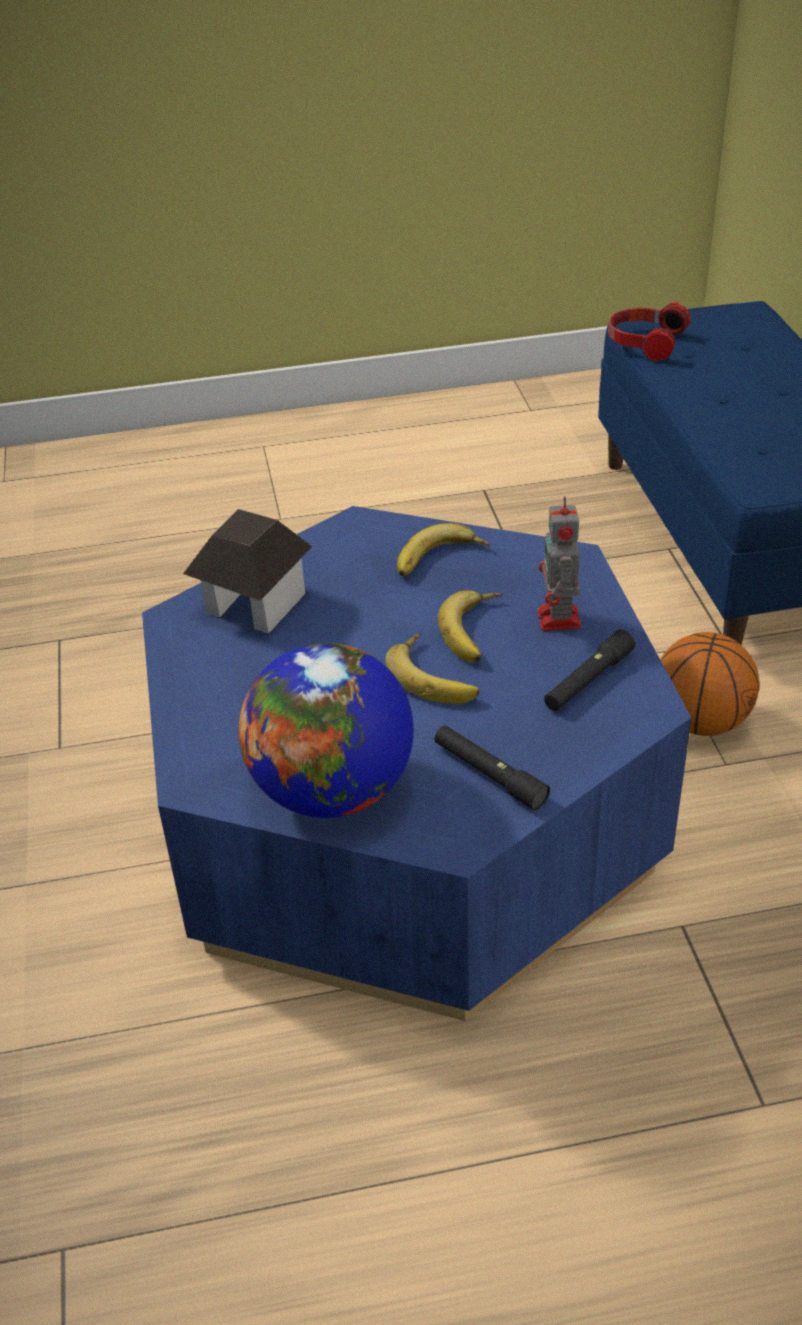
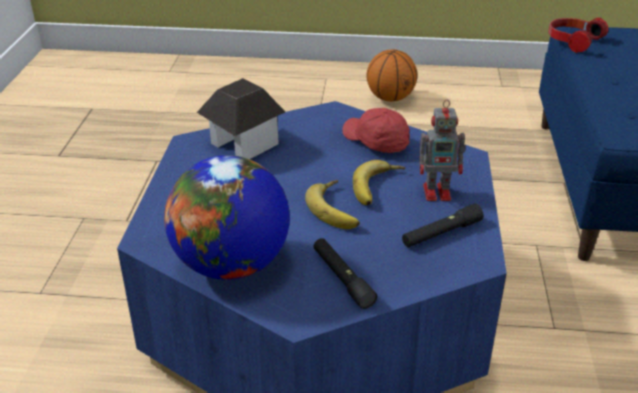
camera: 15 degrees right, 5 degrees down
(440, 560) = (375, 141): banana -> red cap
(559, 621) = (438, 192): toy robot -> toy robot turned 105 degrees counterclockwise
(701, 722) = (546, 296): basketball -> basketball (390, 98)

